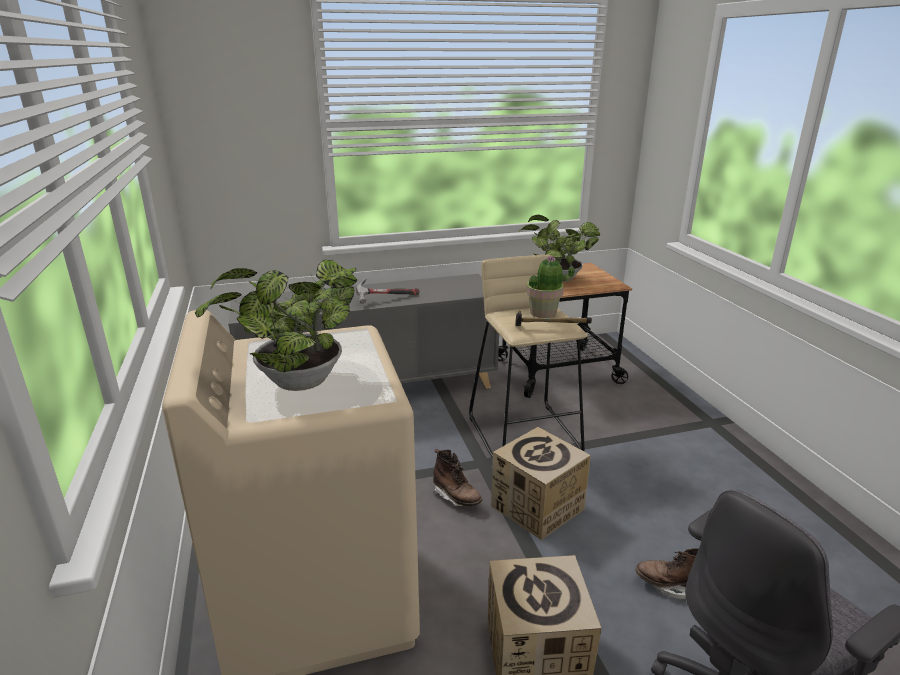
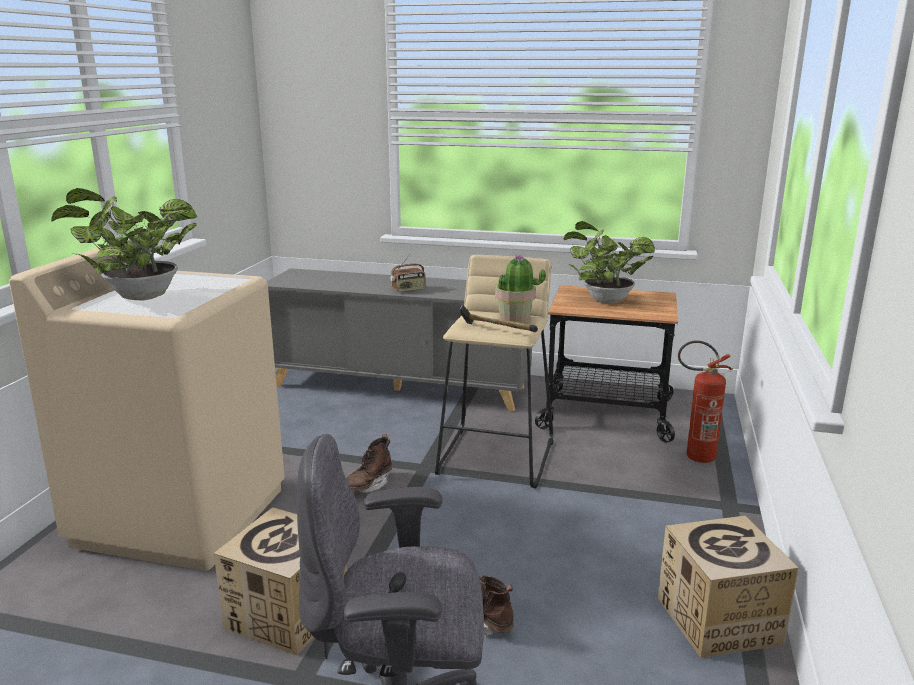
camera: 30 degrees right, 5 degrees down
(386, 299) = (408, 290): hammer -> radio
(456, 497) = (368, 485): brown boot -> brown boot turned 45 degrees clockwise
(537, 507) = (429, 516): cardboard box -> cardboard box (718, 620)
(649, 390) = (693, 457): none -> fire extinguisher

